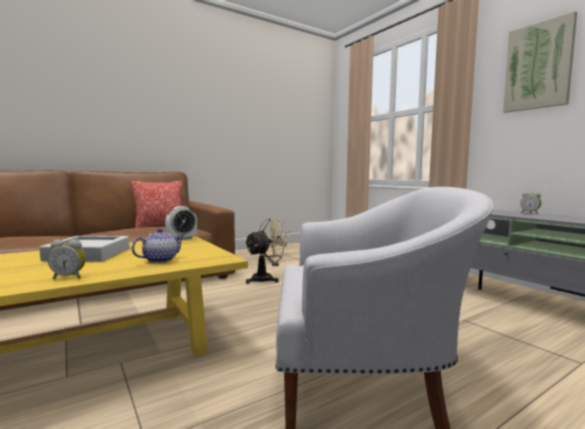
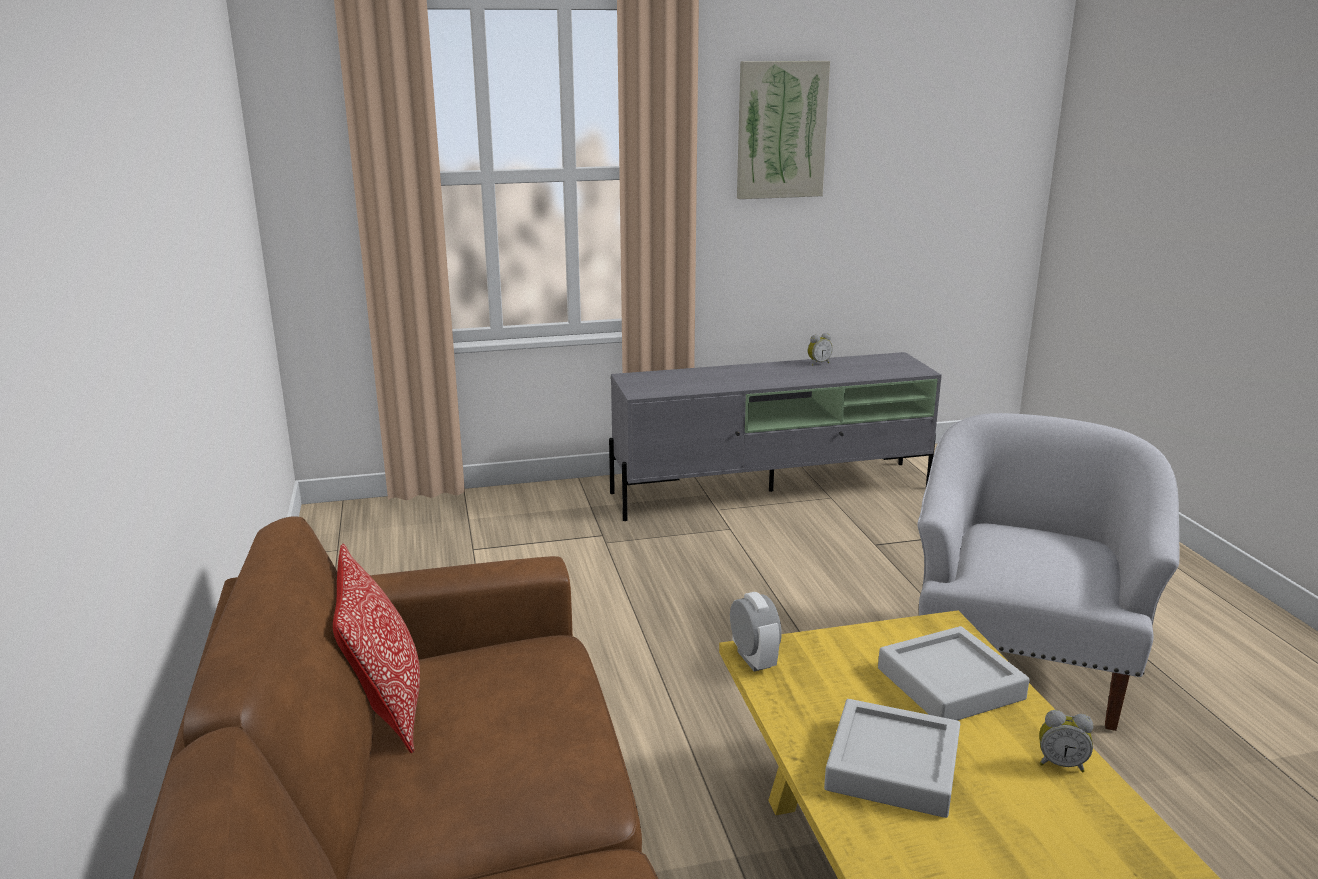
camera: 70 degrees left, 15 degrees up
(69, 277) = (1061, 763): alarm clock -> alarm clock turned 90 degrees clockwise
(160, 260) = (950, 684): teapot -> grey tray
(266, 279) = (600, 661): beige fan -> none

